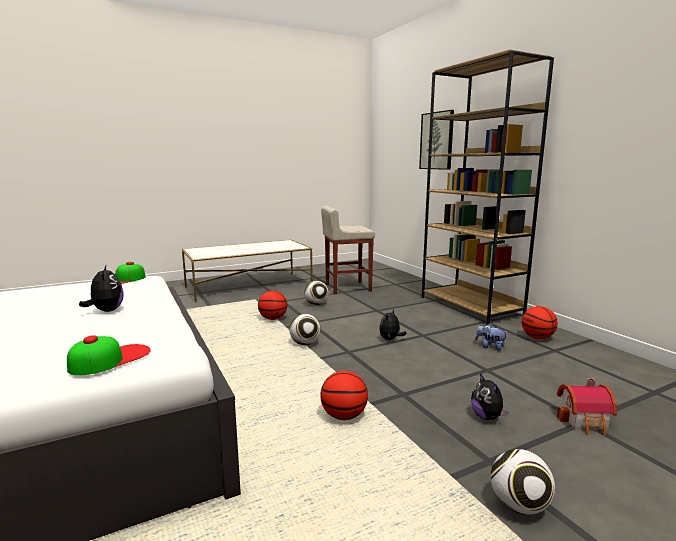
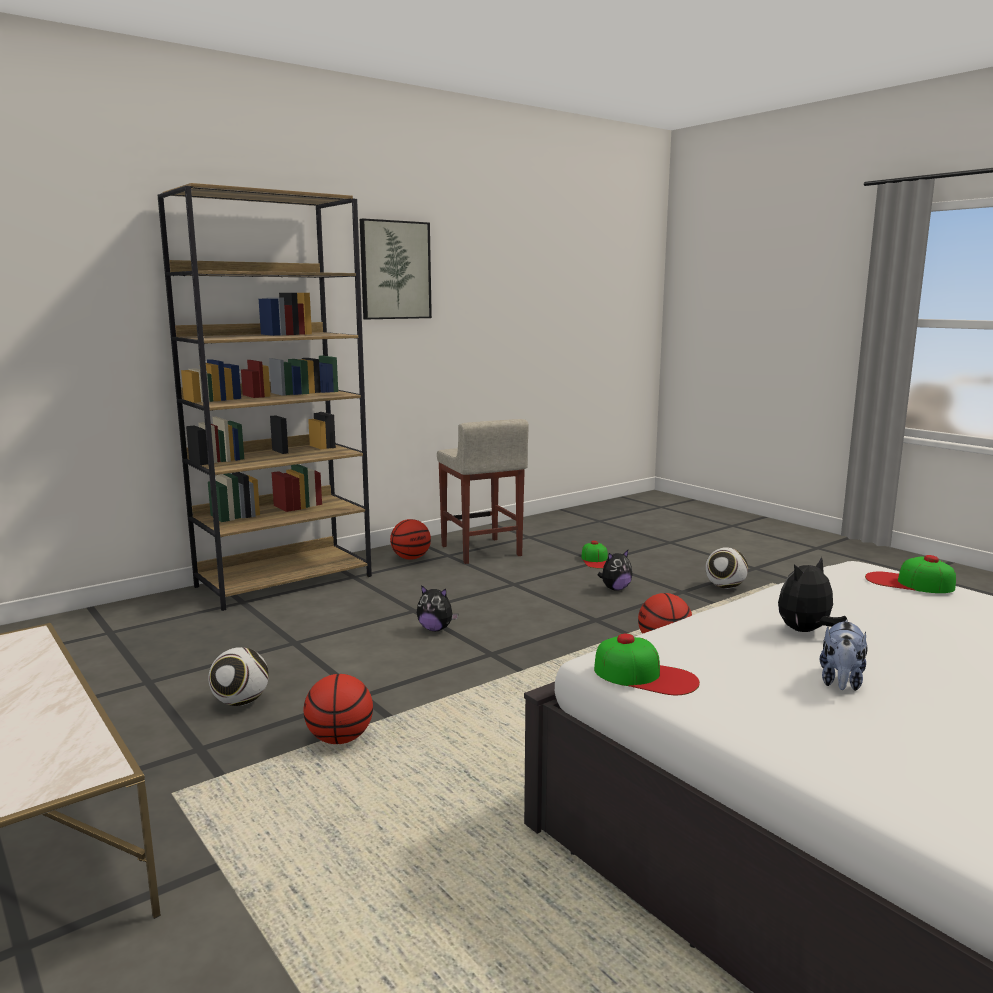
camera: 100 degrees left, 0 degrees up
(305, 343) = (470, 688): football -> none
(347, 288) = (113, 679): beige stool -> beige stool (481, 551)
(437, 141) = (68, 309): picture -> picture (395, 270)
(490, 347) = (446, 579): plush toy -> plush toy (841, 682)
(585, 421) = (596, 560): toy house -> cap

